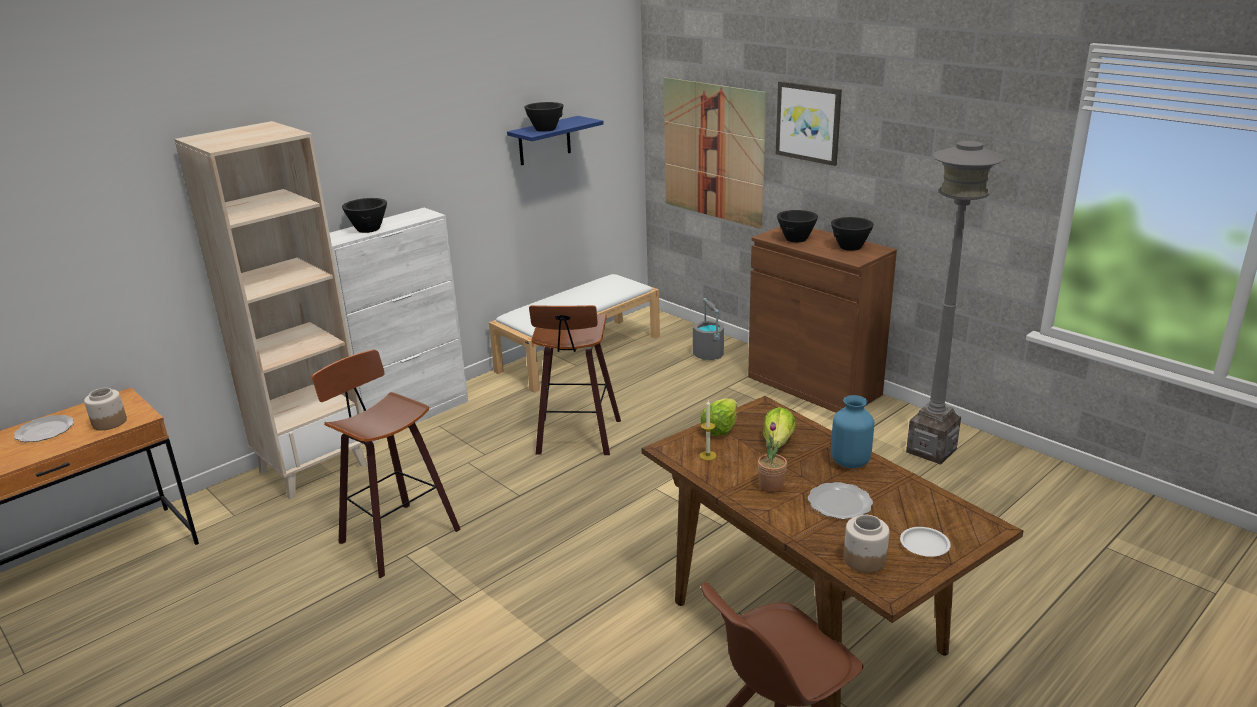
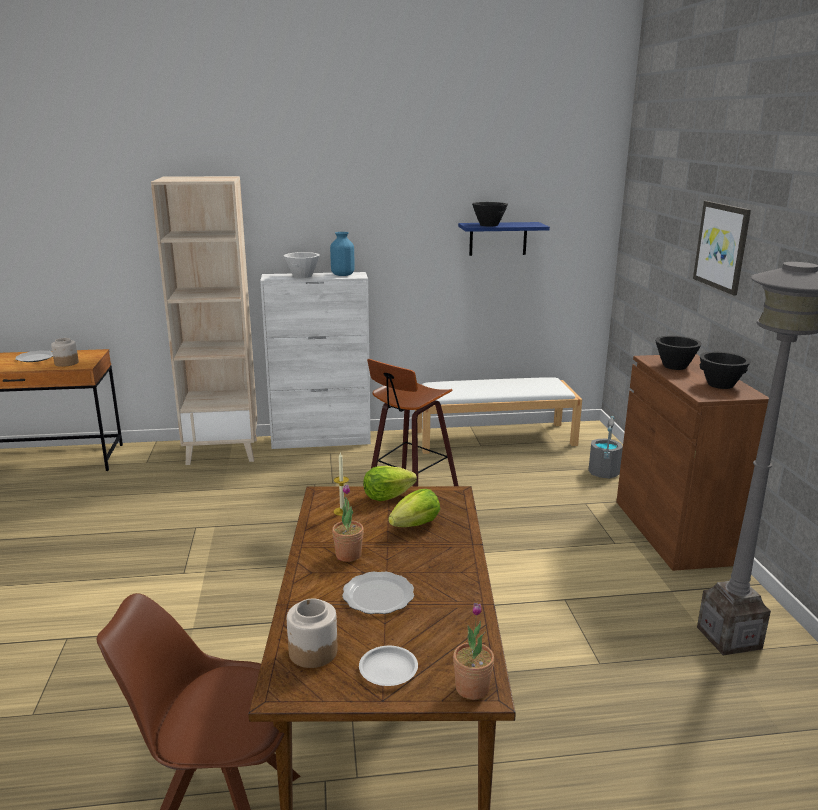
camera: 35 degrees right, 5 degrees down
(368, 229) = (302, 276): black bowl -> white bowl
(394, 536) = (206, 512): stool -> none
(712, 151) = (654, 273): picture -> none
(850, 462) = (449, 567): blue vase -> blue vase (342, 275)
(983, 529) = (472, 688): none -> potted plant

